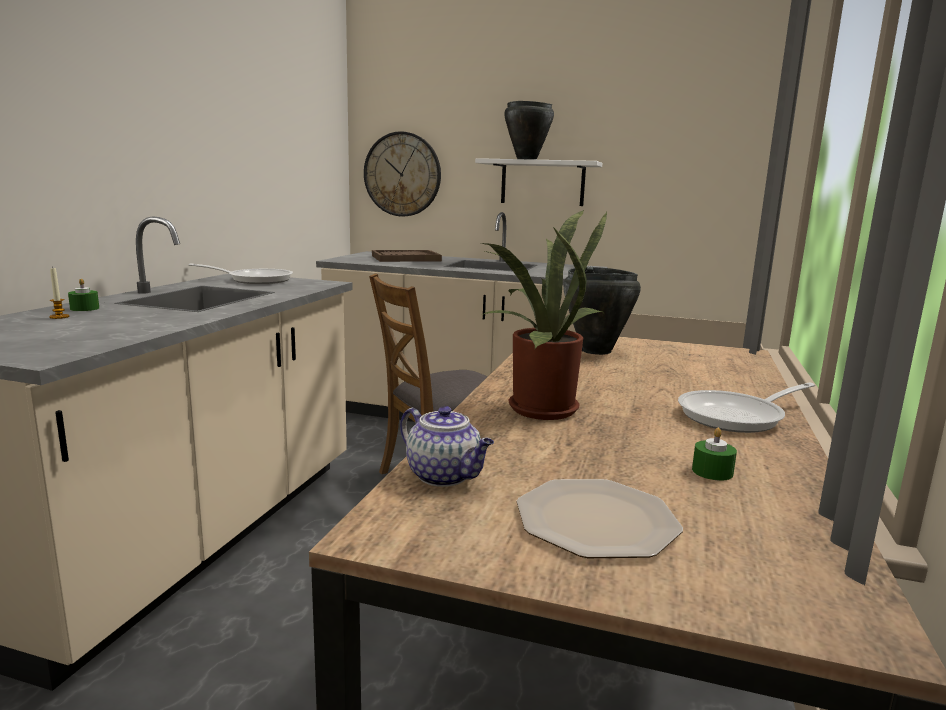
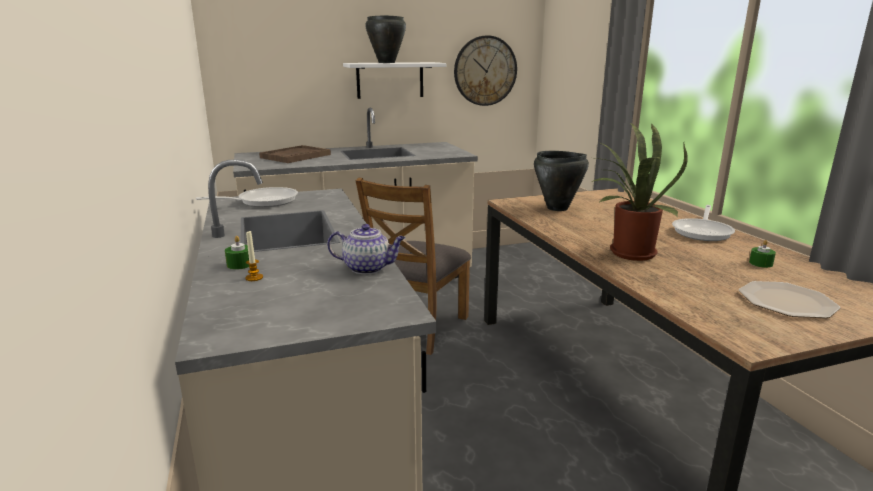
camera: 35 degrees left, 5 degrees up
(402, 174) = (262, 78): wall clock -> wall clock (485, 71)
(445, 476) = (695, 305): teapot -> teapot (368, 268)

